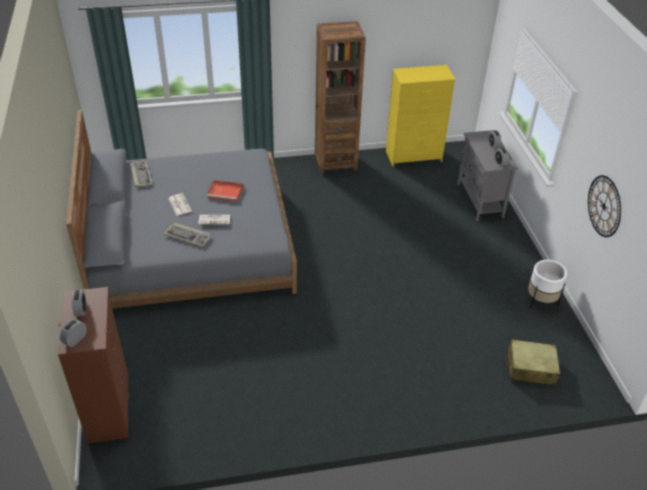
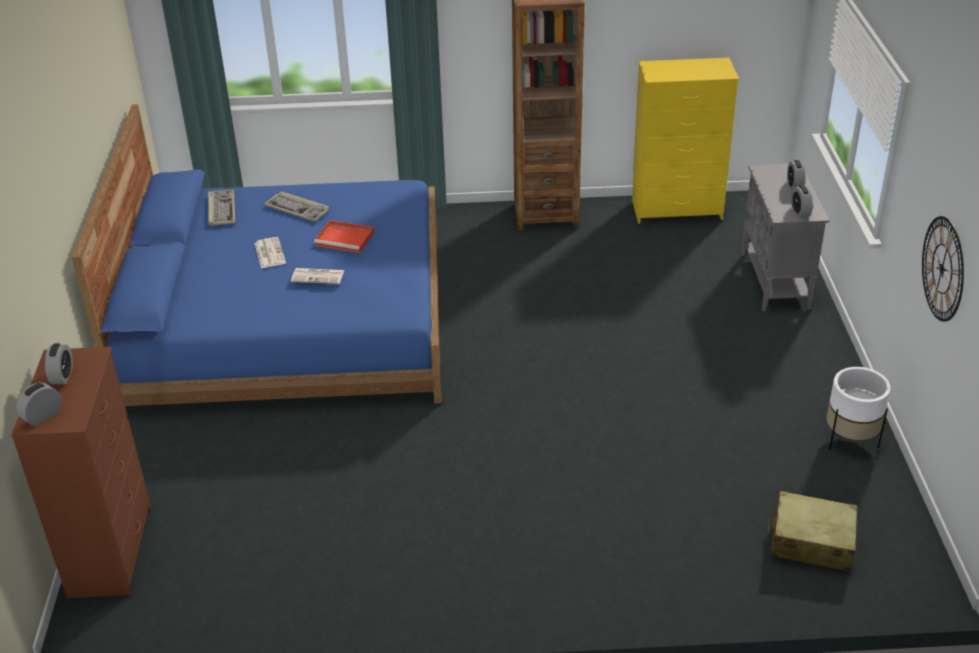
camera: 10 degrees right, 5 degrees down
(188, 236) = (272, 298): keyboard -> keyboard (298, 209)
(190, 243) = (289, 320): grey bed -> blue bed

